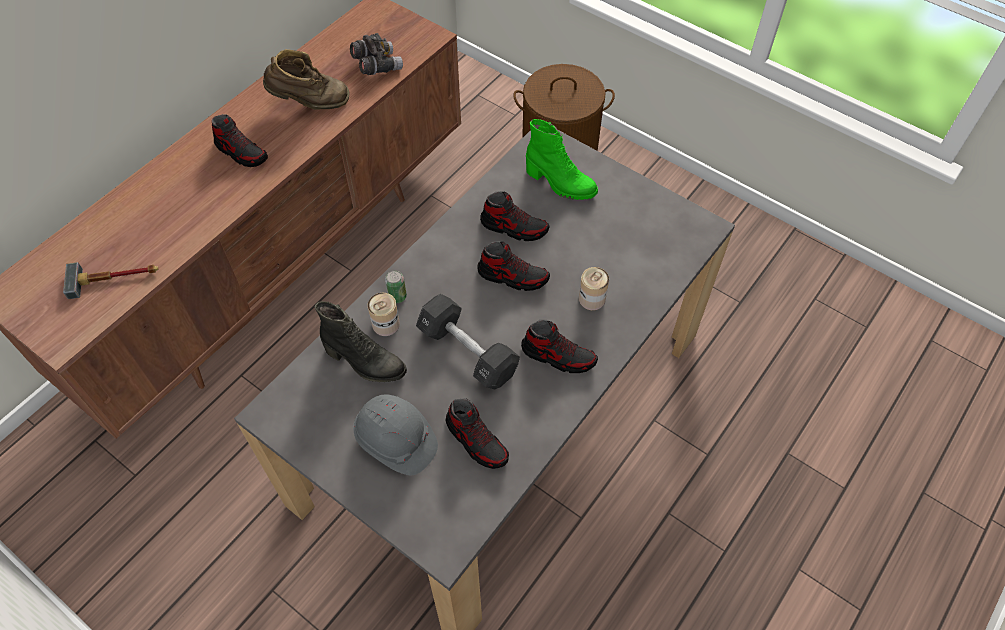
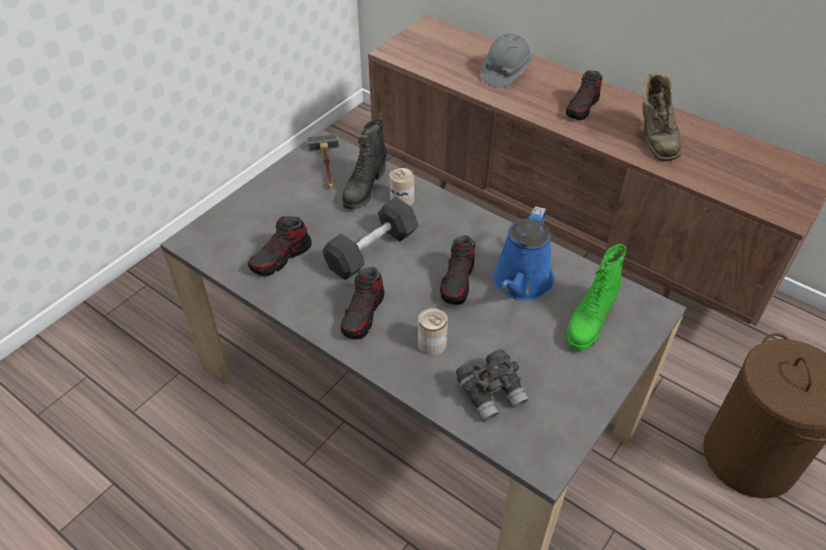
camera: 90 degrees right, 10 degrees down
(114, 278) = (445, 65): hammer -> hammer (327, 166)
(377, 65) = (724, 178): grey binoculars -> grey binoculars (491, 393)
(396, 441) = (289, 210): grey hard hat -> grey hard hat (505, 72)
(397, 296) = (431, 205): can -> none
(514, 227) = (521, 283): shoe -> blue watering can

